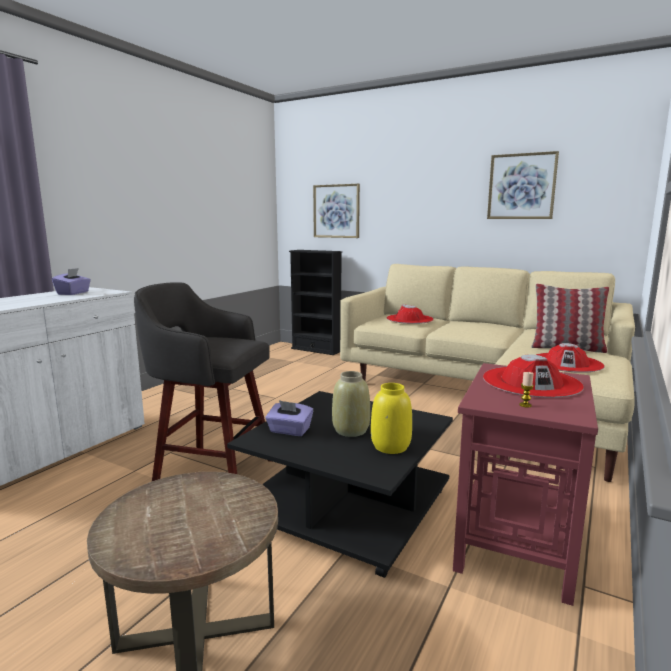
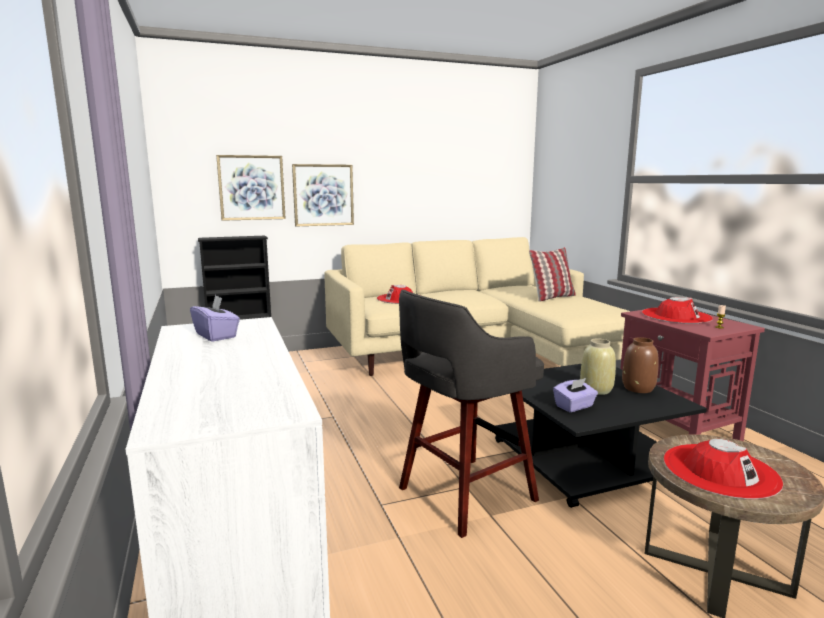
camera: 50 degrees left, 0 degrees up
(391, 447) = (638, 388): yellow vase -> brown vase
(521, 186) = (446, 166): picture -> picture (323, 195)
(566, 363) = (583, 306): red hat -> red hat (720, 471)

